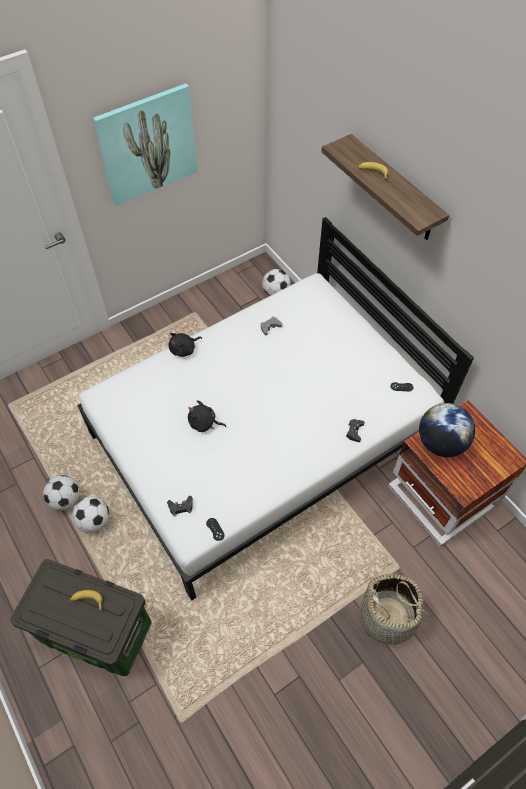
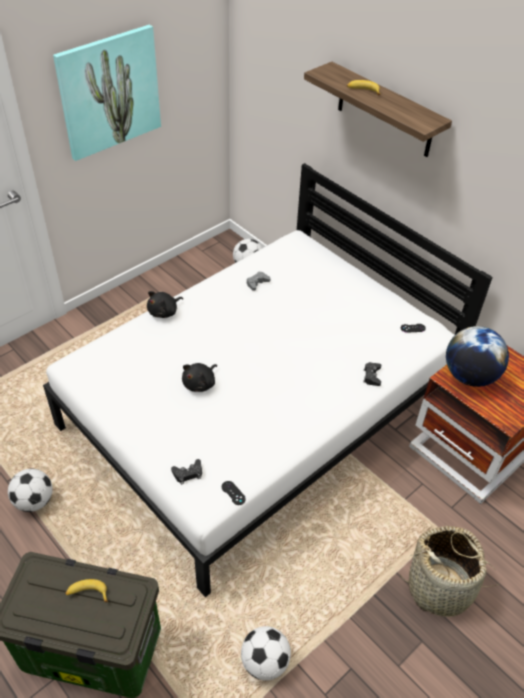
camera: 10 degrees left, 10 degrees down
(94, 521) = (72, 521): football -> football (264, 662)
(204, 423) = (200, 383): black plush toy -> black plush toy turned 60 degrees counterclockwise

